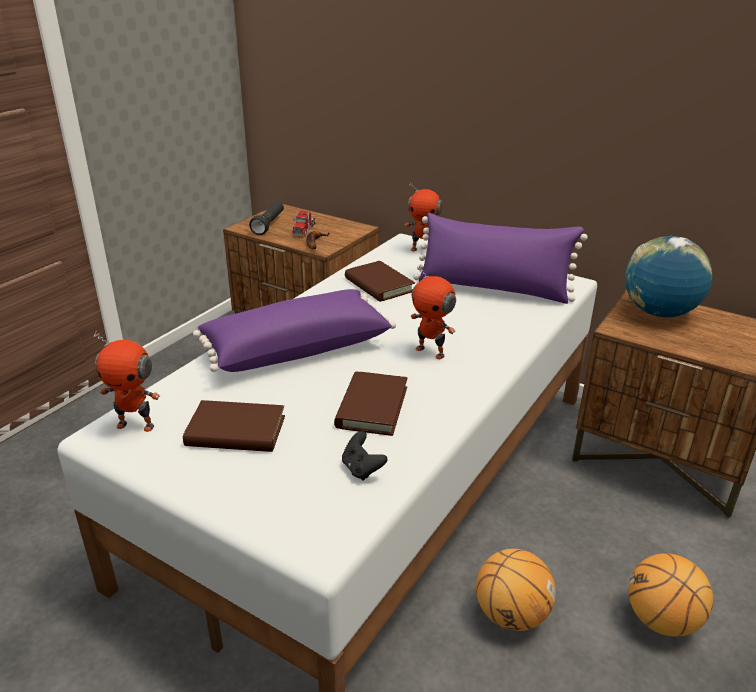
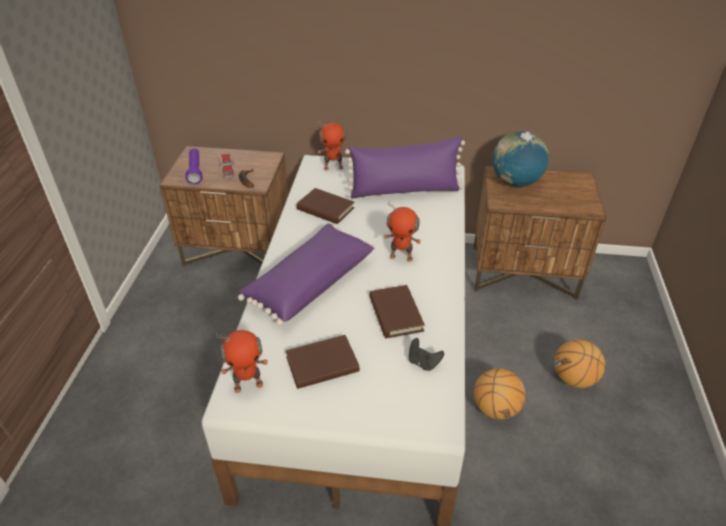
camera: 25 degrees left, 10 degrees up
(269, 225) = (195, 171): black flashlight -> purple flashlight

